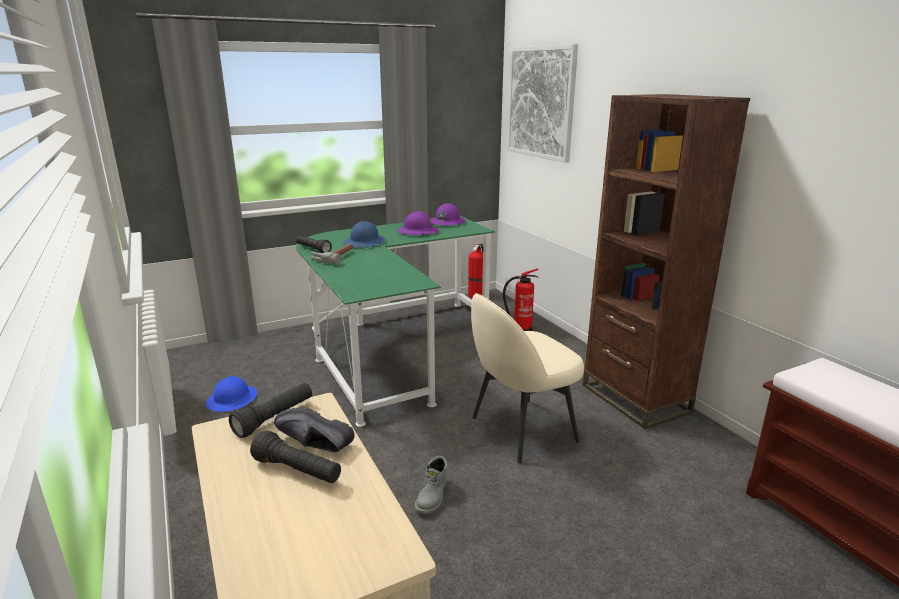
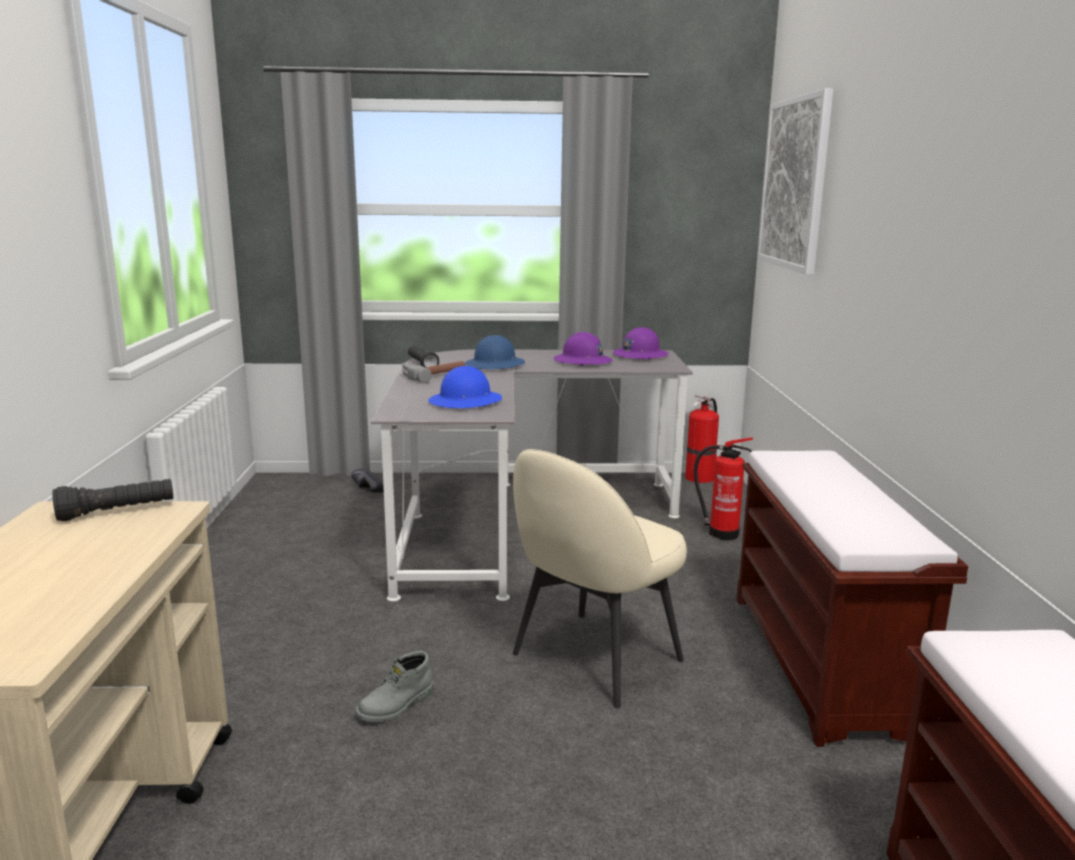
camera: 25 degrees right, 5 degrees down
(232, 400) = (281, 538): blue hard hat -> blue hard hat (465, 402)
(298, 471) = (59, 562): black flashlight -> none
(312, 446) = (109, 544): black shoe -> black shoe (365, 490)
(390, 348) = (515, 520): green desk -> grey desk
(520, 430) = (593, 659): beige chair -> beige chair turned 45 degrees counterclockwise
(635, 398) = (819, 663): brown bookcase -> brown bench

